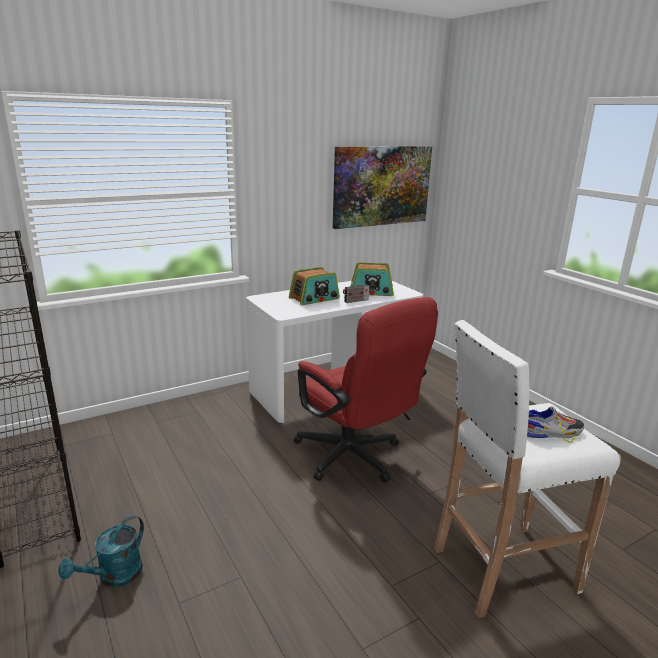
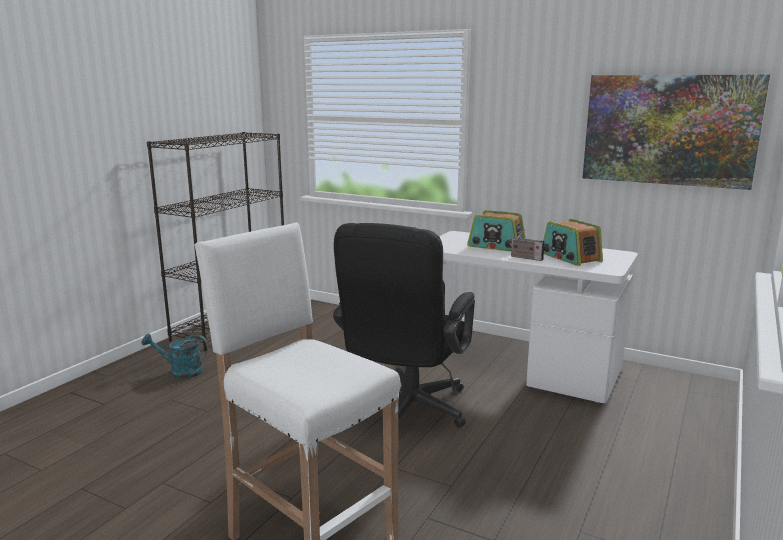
camera: 60 degrees right, 5 degrees down
(355, 459) = (406, 412): red office chair -> black office chair
(552, 432) = (309, 373): shoe -> none

